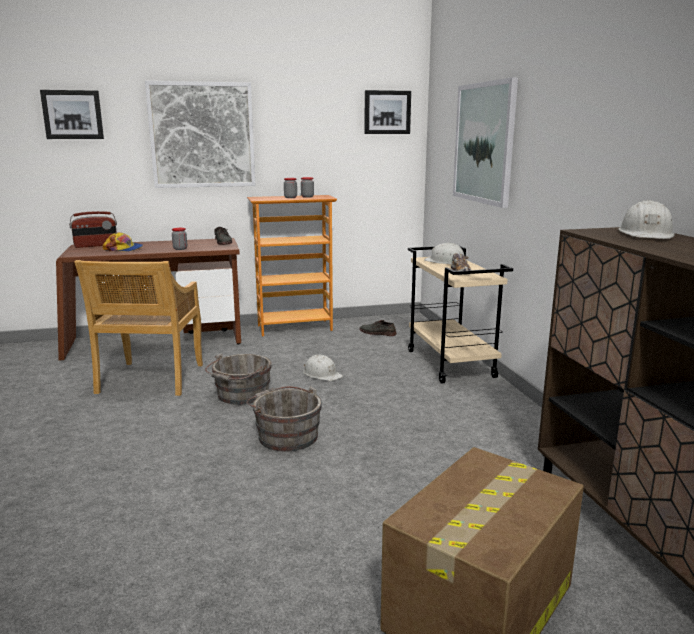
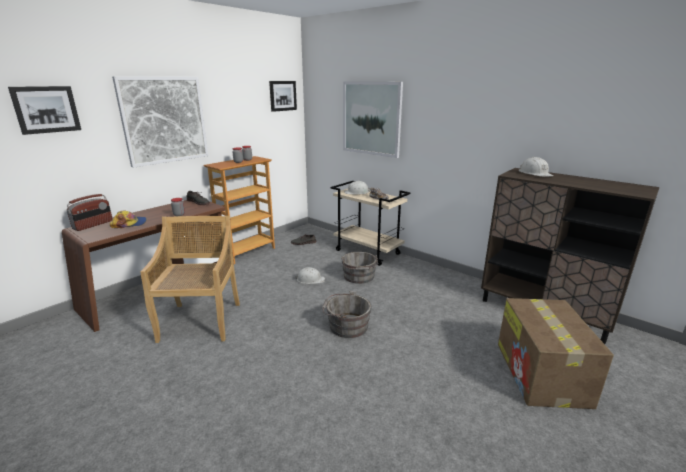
camera: 35 degrees left, 5 degrees up
(151, 380) = (201, 321): beige chair -> beige chair turned 150 degrees counterclockwise
(241, 395) = (282, 310): grey bucket -> grey bucket (359, 277)

